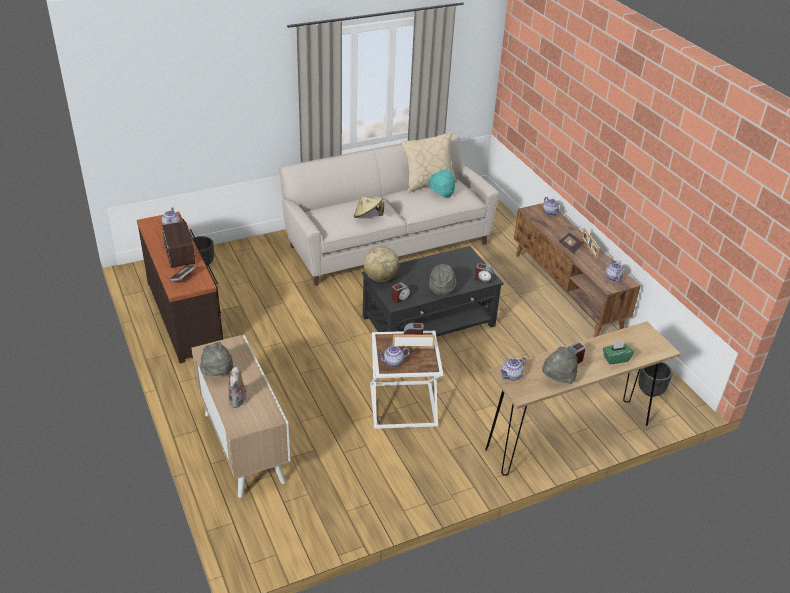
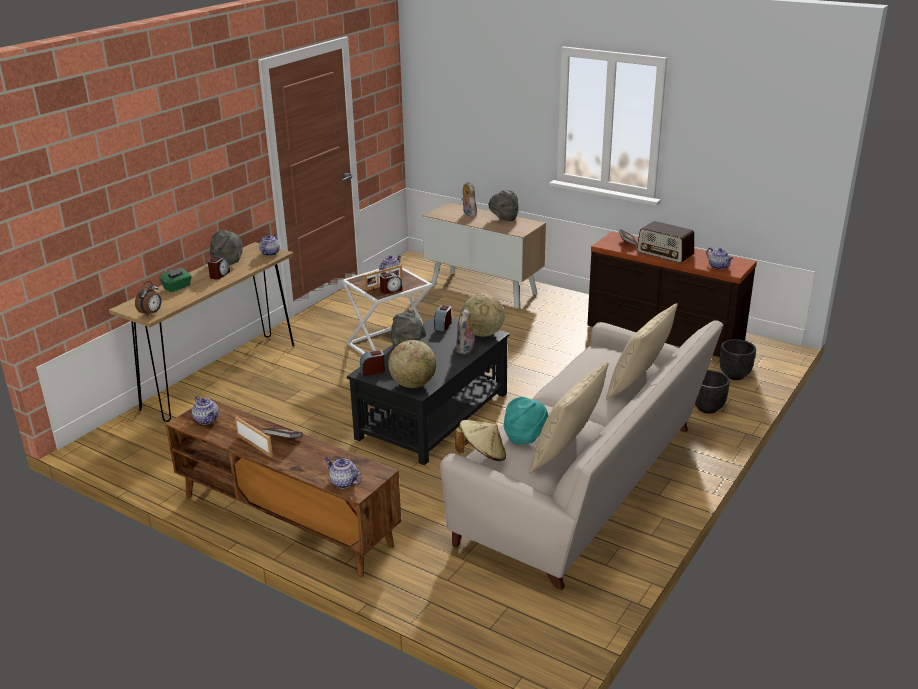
camera: 150 degrees right, 10 degrees down
(342, 200) = (639, 384): none -> beige pillow
(368, 216) = (574, 370): beige hat -> beige hat (482, 455)
(406, 270) = (466, 350): none -> plush toy
(465, 258) = (413, 384): none -> globe
(643, 332) = (151, 313): none -> alarm clock
(650, 390) = (139, 441): black planter -> black planter (707, 408)

